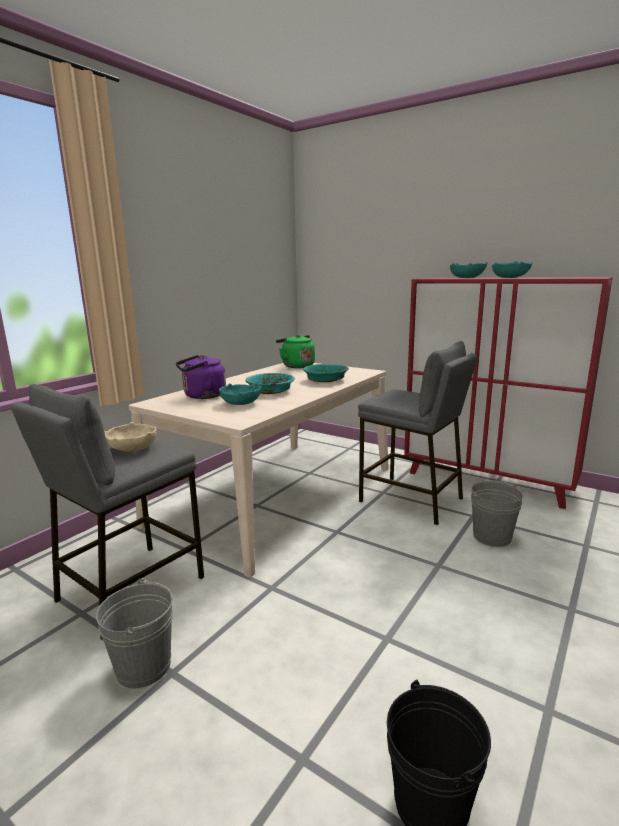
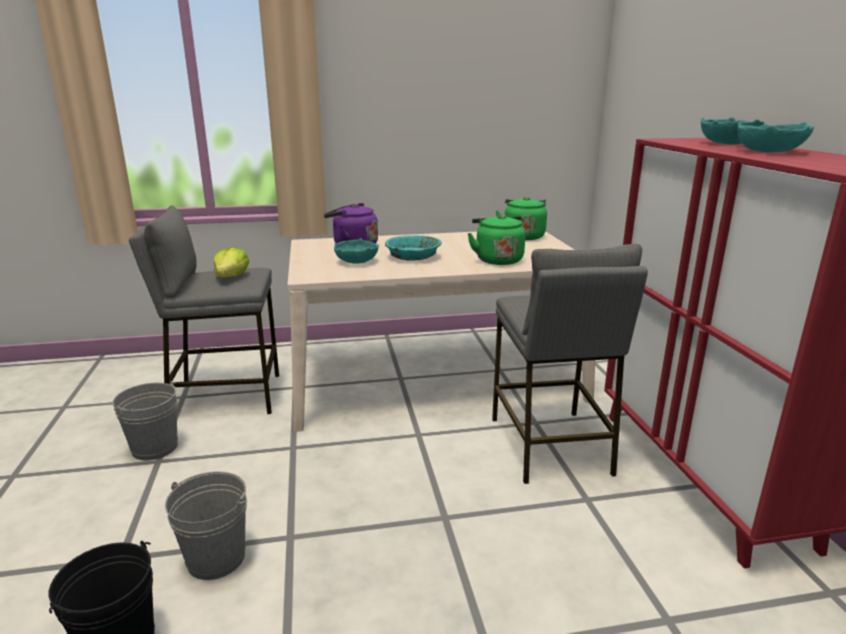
camera: 45 degrees right, 5 degrees up
(133, 448) = (231, 277): beige bowl -> lettuce
(325, 380) = (497, 259): turquoise bowl -> green kettle
(492, 536) = (560, 531): grey bucket -> grey bucket (216, 558)

